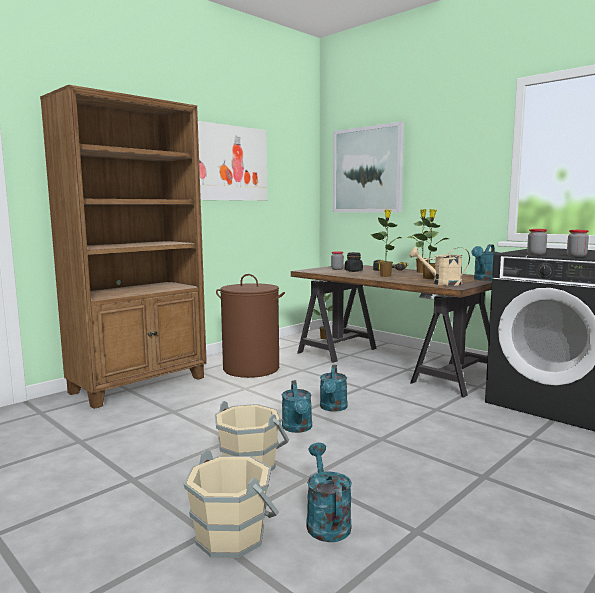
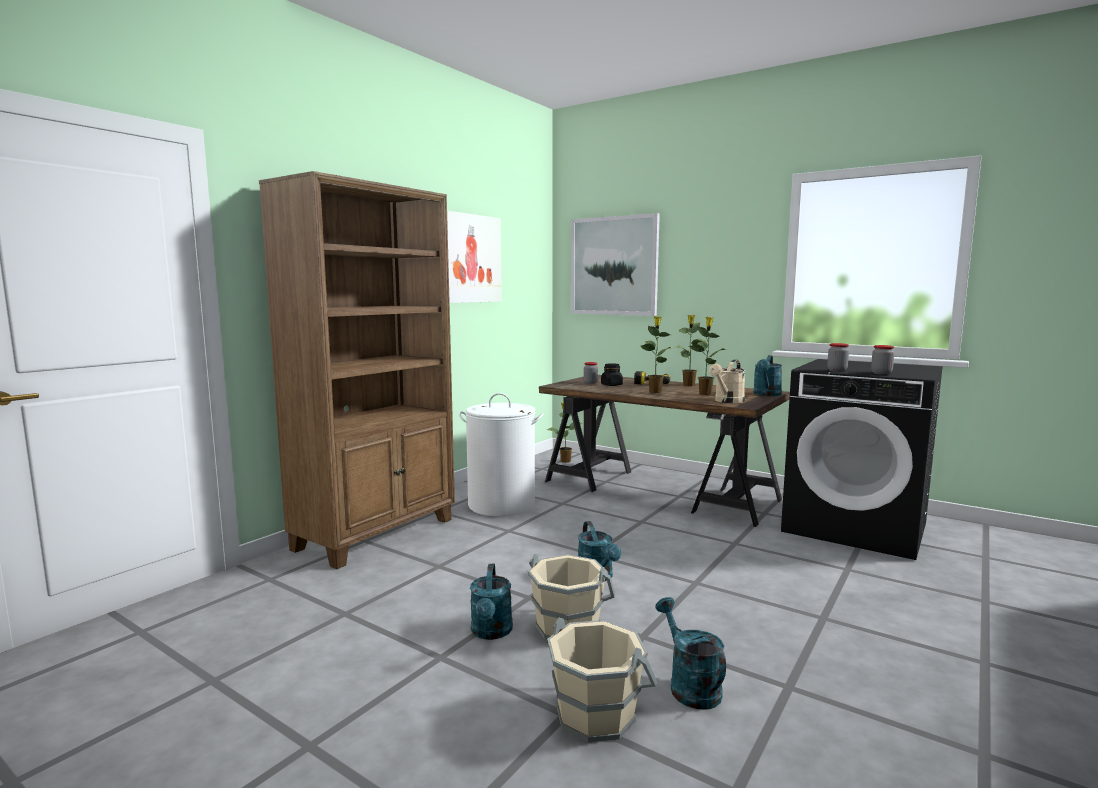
camera: 10 degrees left, 0 degrees up
(251, 368) = (502, 505): brown laundry basket -> white laundry basket
(333, 408) = (623, 549): turquoise watering can -> turquoise watering can (491, 632)
(441, 283) = (727, 401): beige watering can -> beige watering can turned 45 degrees counterclockwise

